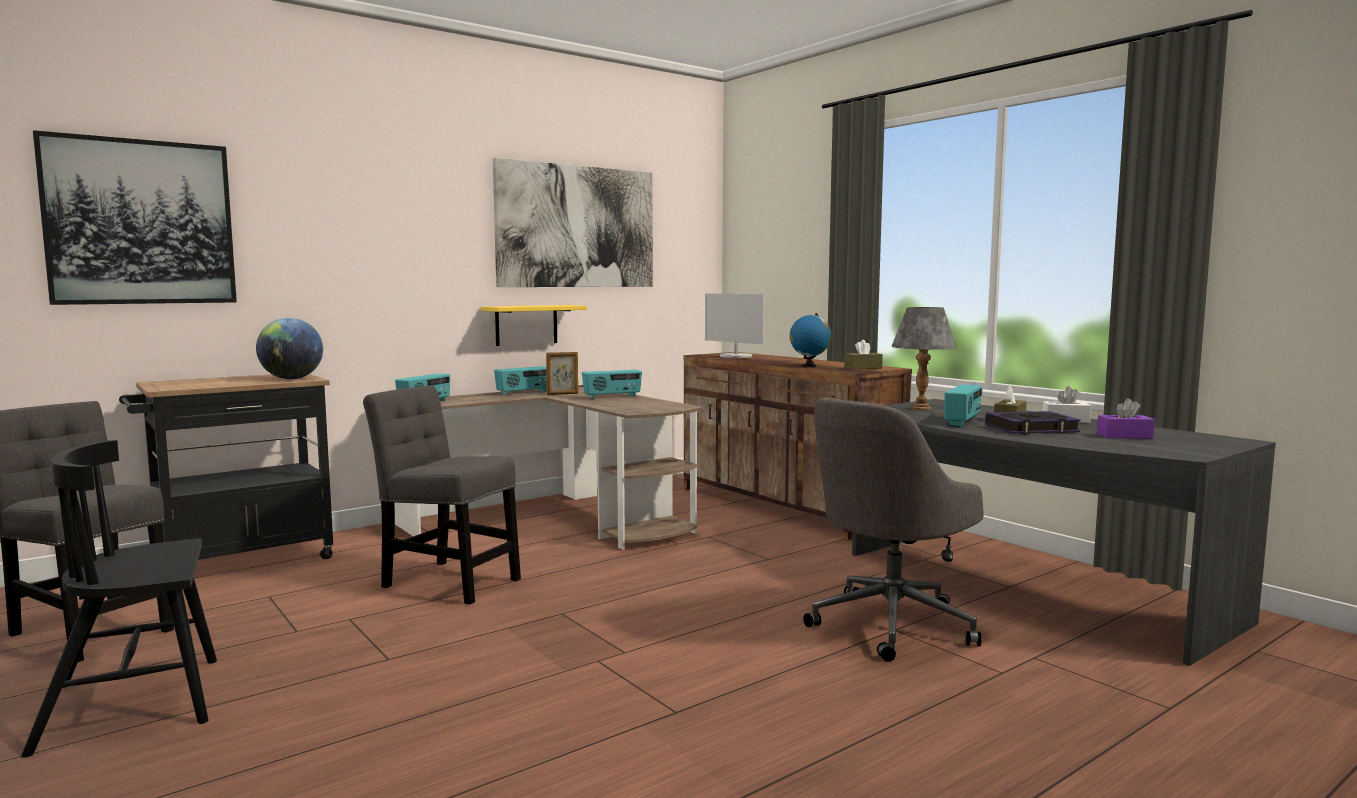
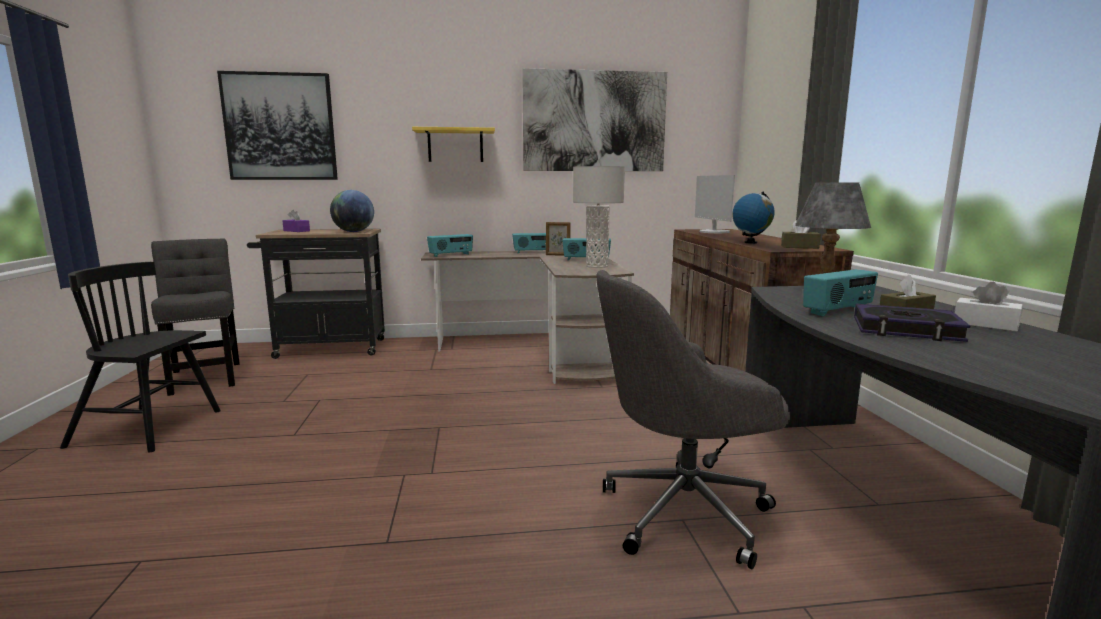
camera: 30 degrees right, 5 degrees up
(447, 581) = (409, 385): grey chair -> none
(526, 325) = (548, 200): yellow shelf -> yellow shelf (455, 146)
(646, 403) = (597, 266): none -> white table lamp
(1124, 436) = (1033, 356): purple tissue box -> purple tissue box (296, 231)

